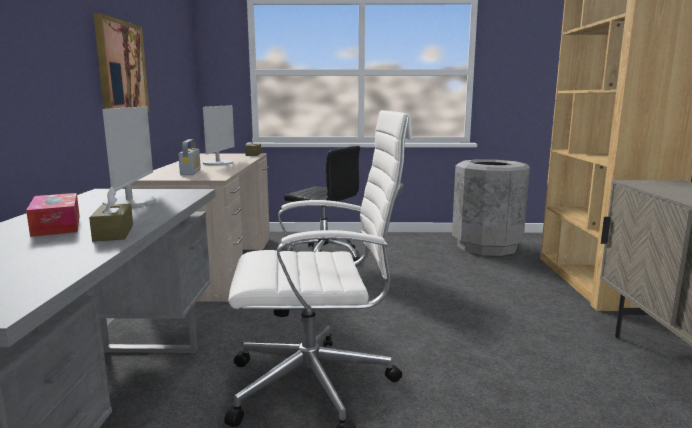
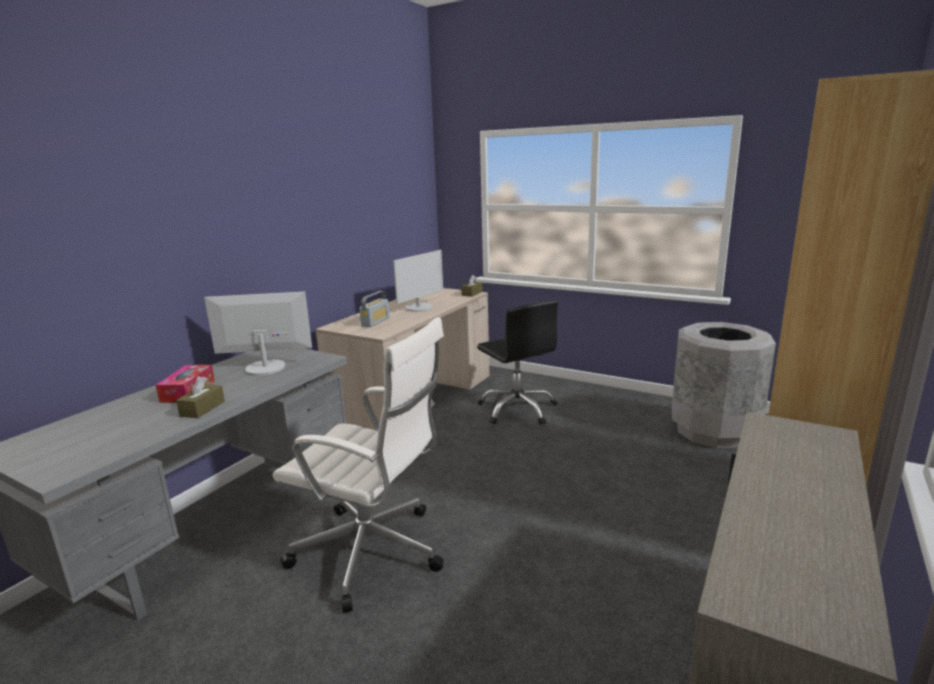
camera: 30 degrees right, 5 degrees up
(121, 68) = (316, 232): picture -> none
(130, 202) = (265, 368): monitor -> monitor turned 120 degrees counterclockwise

